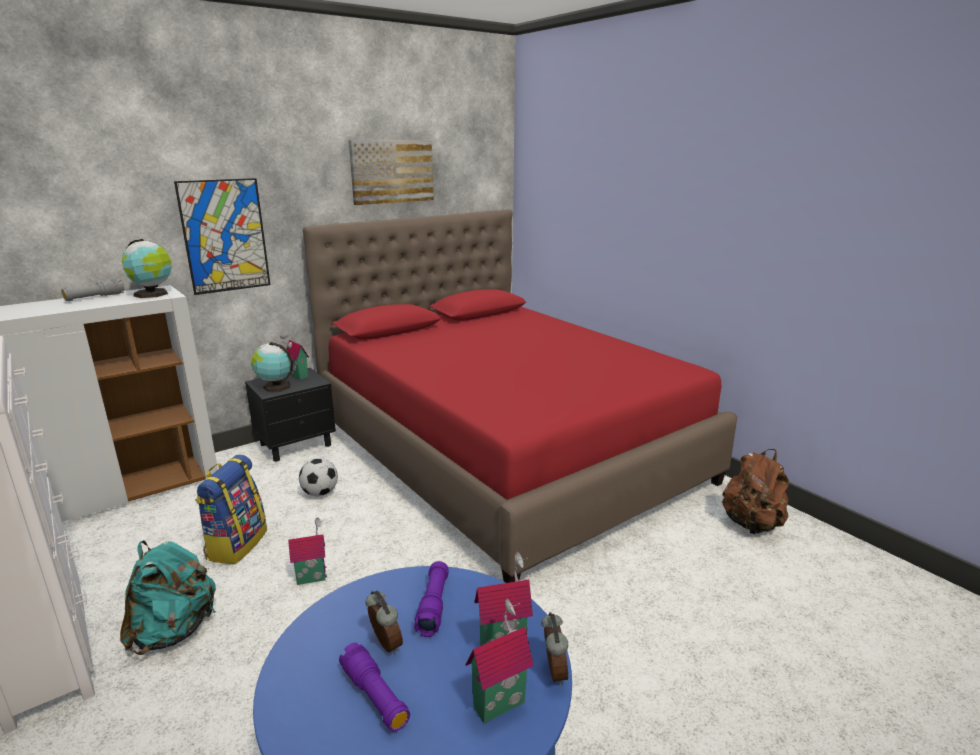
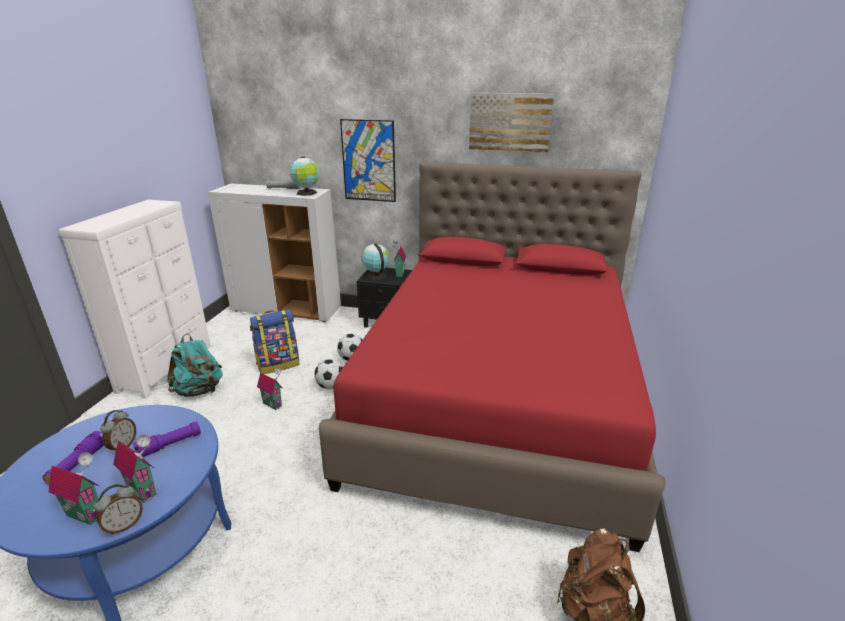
camera: 50 degrees right, 5 degrees up
(345, 525) = (331, 386): none -> football

